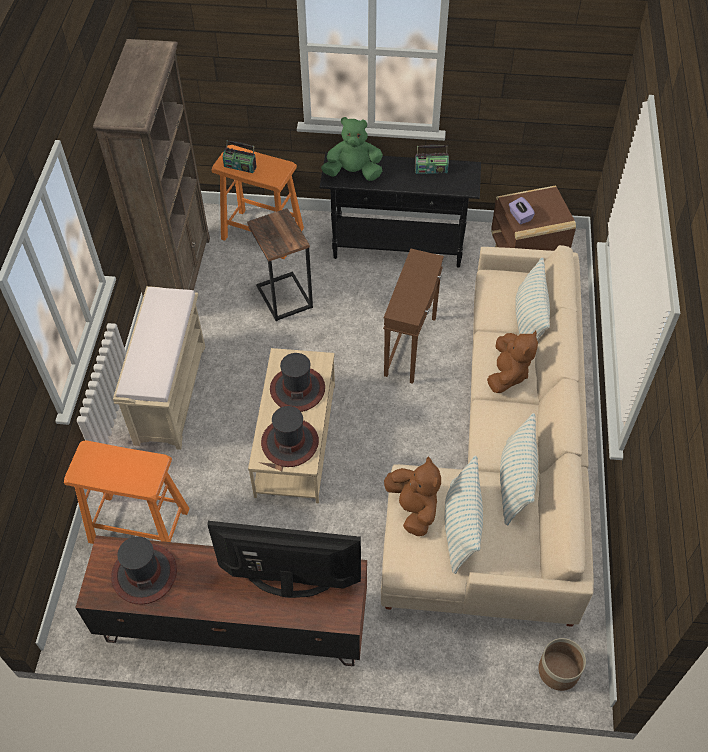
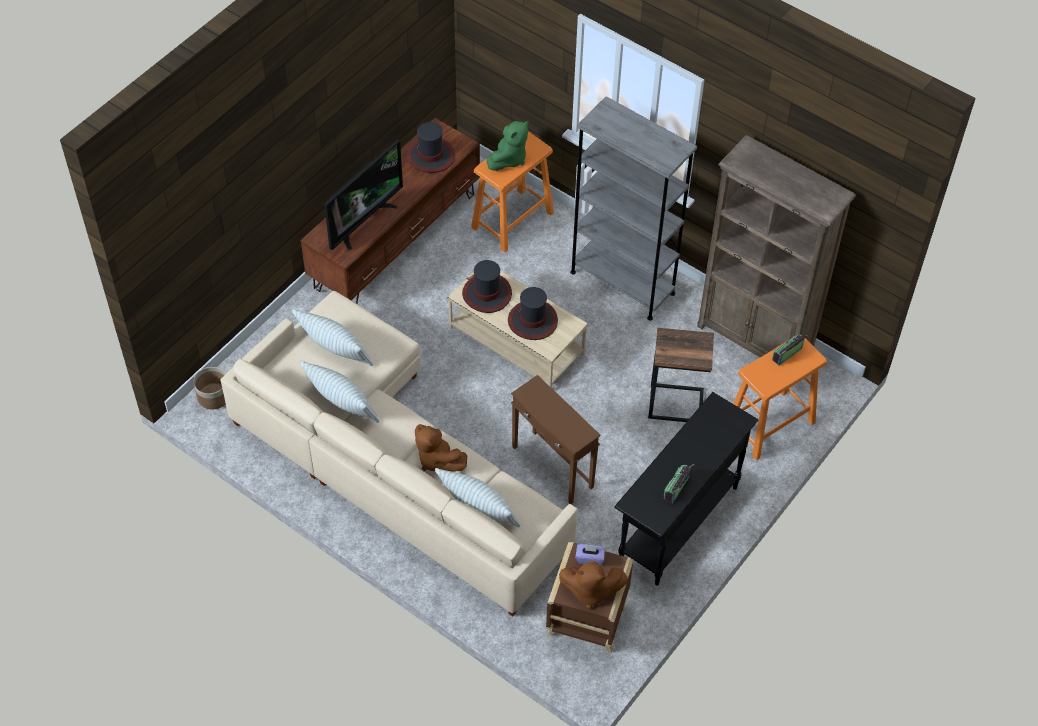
camera: 120 degrees right, 0 degrees up
(170, 392) = (622, 283): beige bench -> grey bookcase
(353, 173) = (713, 425): green plush toy -> green plush toy (508, 159)
(413, 508) = (370, 331): brown plush toy -> brown plush toy (590, 591)

